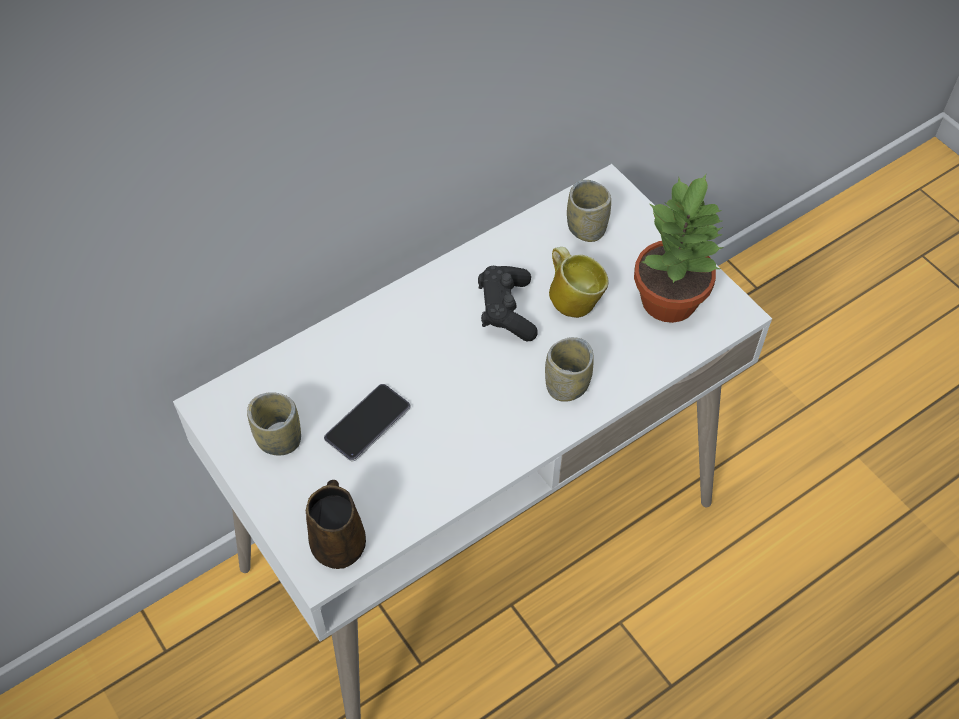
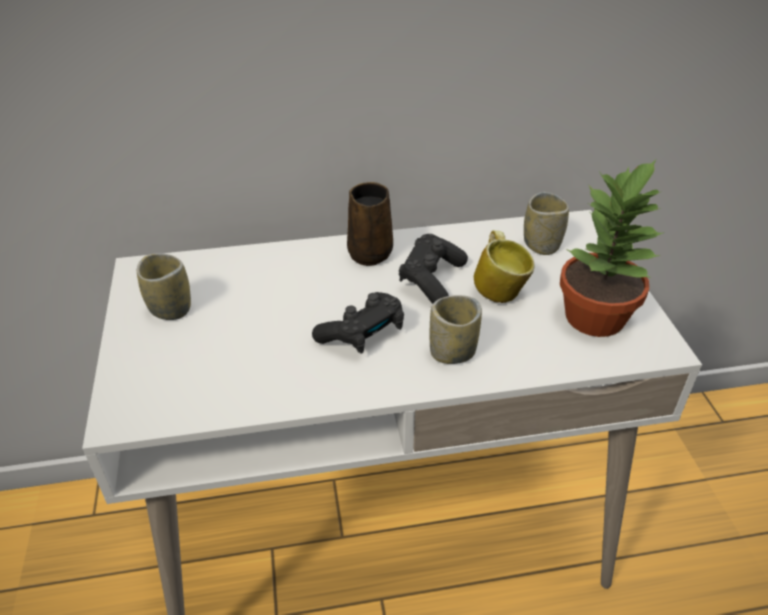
camera: 25 degrees right, 15 degrees down
(339, 543) = (152, 403): brown mug -> brown mug (371, 252)
(367, 423) = (251, 321): phone -> none
(478, 397) = (363, 334): none -> black game controller

